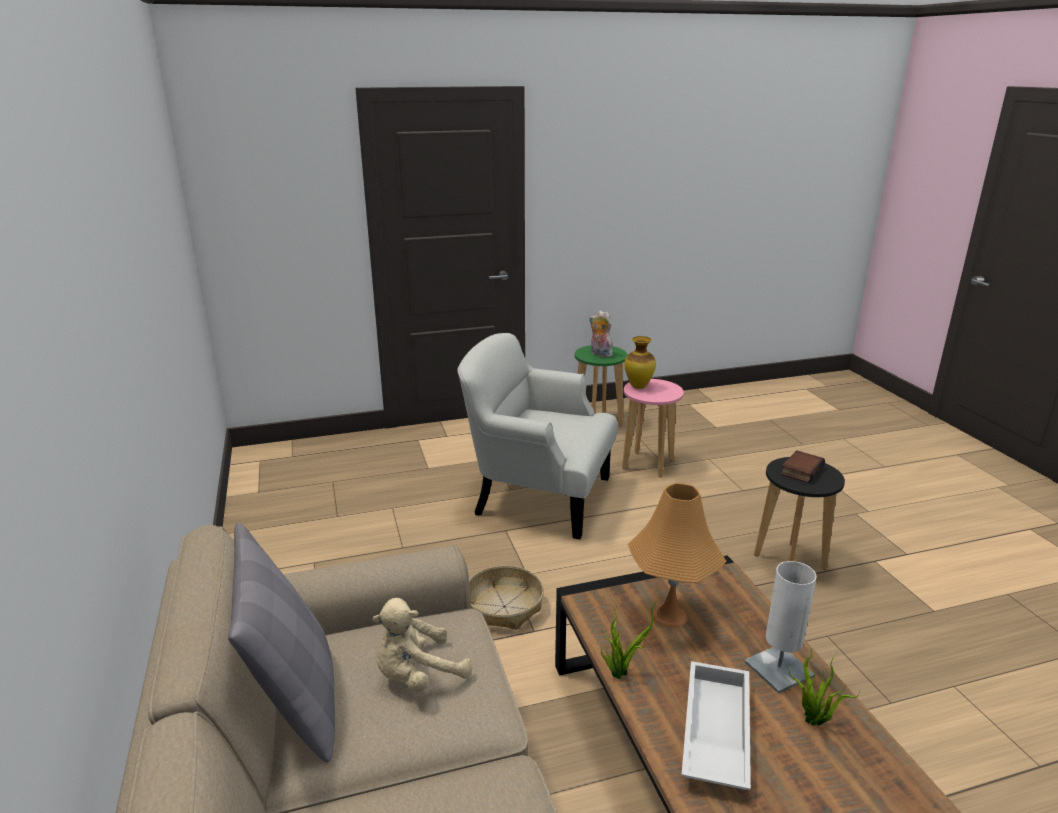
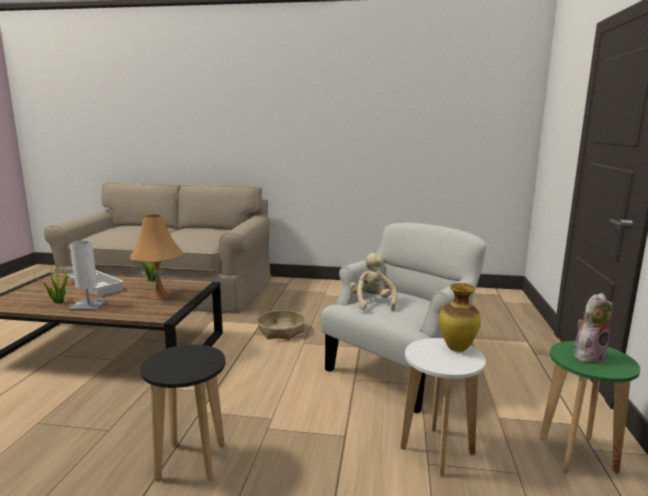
camera: 115 degrees right, 10 degrees down
(296, 700) = (207, 228): grey pillow -> none
(418, 676) = (190, 237): beige plush toy -> beige plush toy (372, 303)
(648, 464) = (437, 451): pink stool -> white stool
(801, 470) = (191, 363): book -> none

